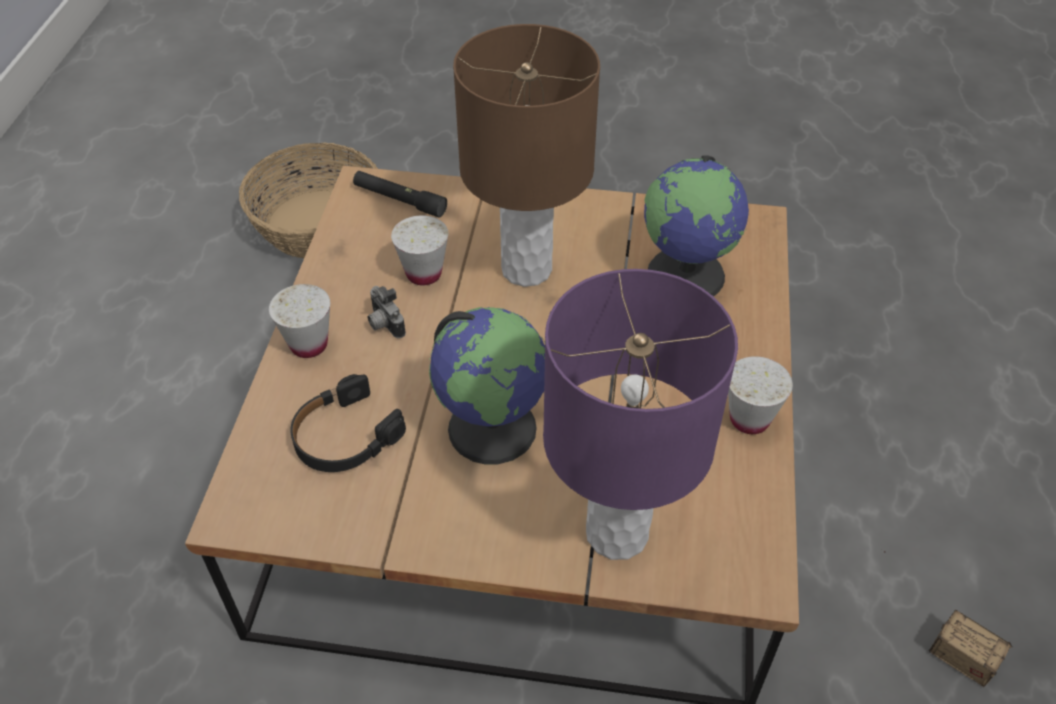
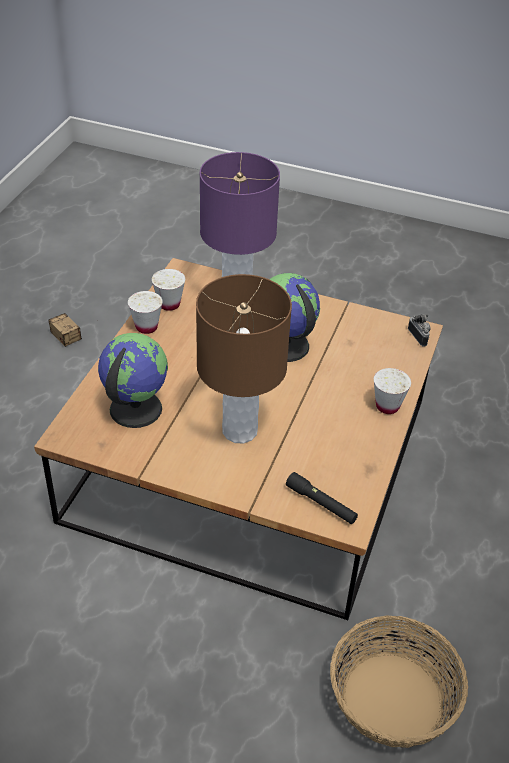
camera: 170 degrees left, 5 degrees down
(345, 436) = (365, 355): black headphones -> none
(384, 324) = (340, 410): camera -> camera (420, 336)
(424, 274) = (310, 440): white cup -> white cup (169, 304)

